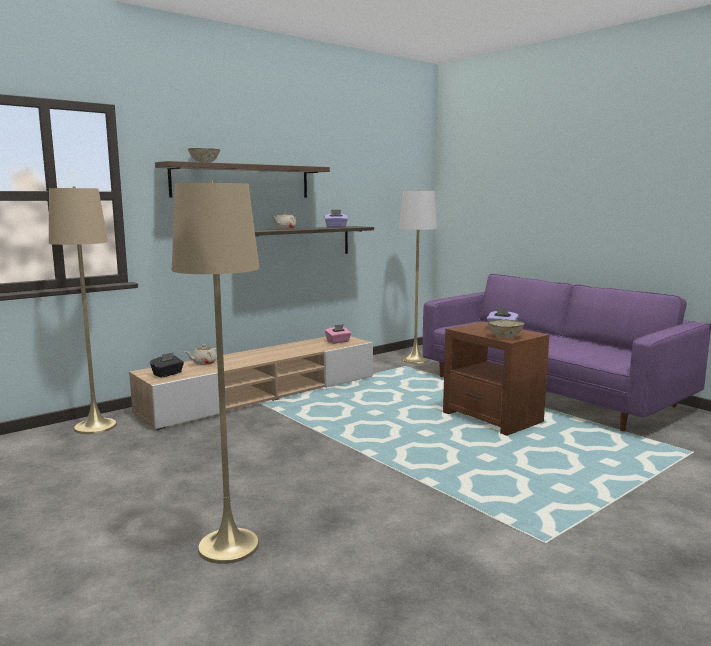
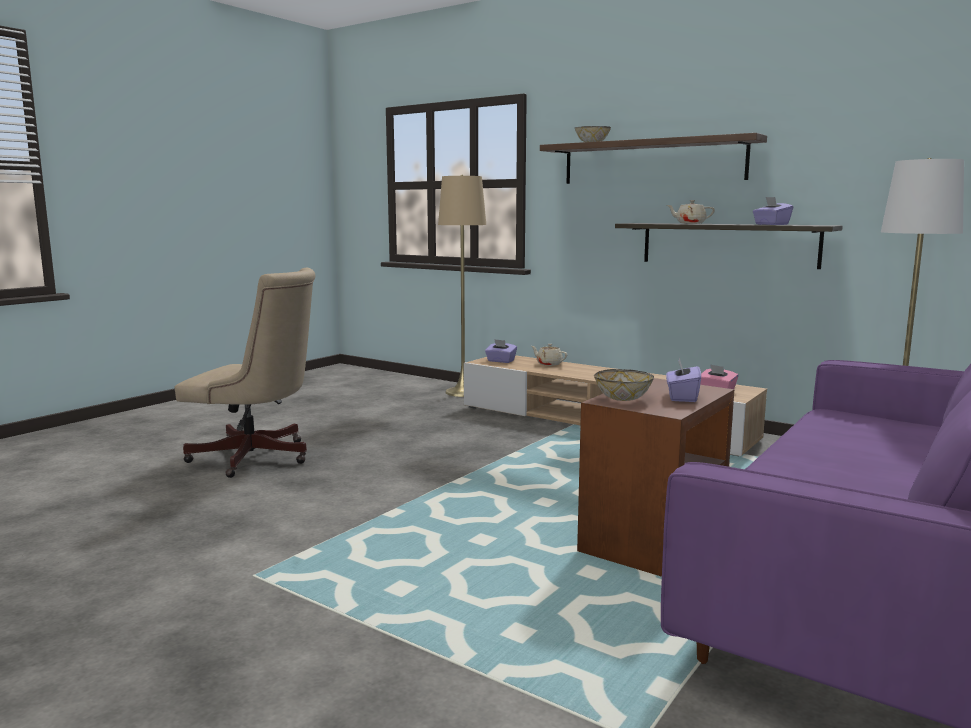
camera: 75 degrees right, 0 degrees up
(167, 374) = (500, 361): black tissue box -> purple tissue box
(229, 546) = (258, 458): beige floor lamp -> beige office chair

